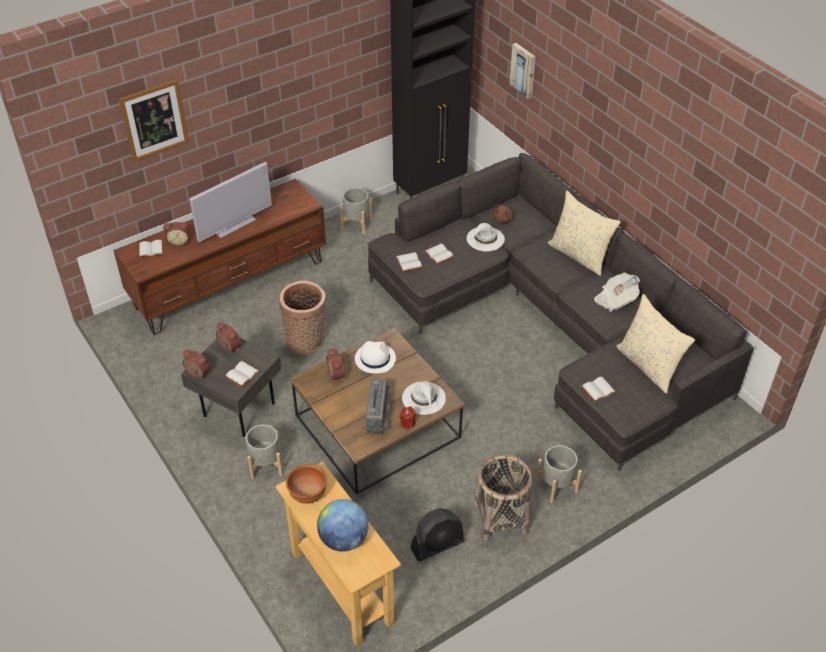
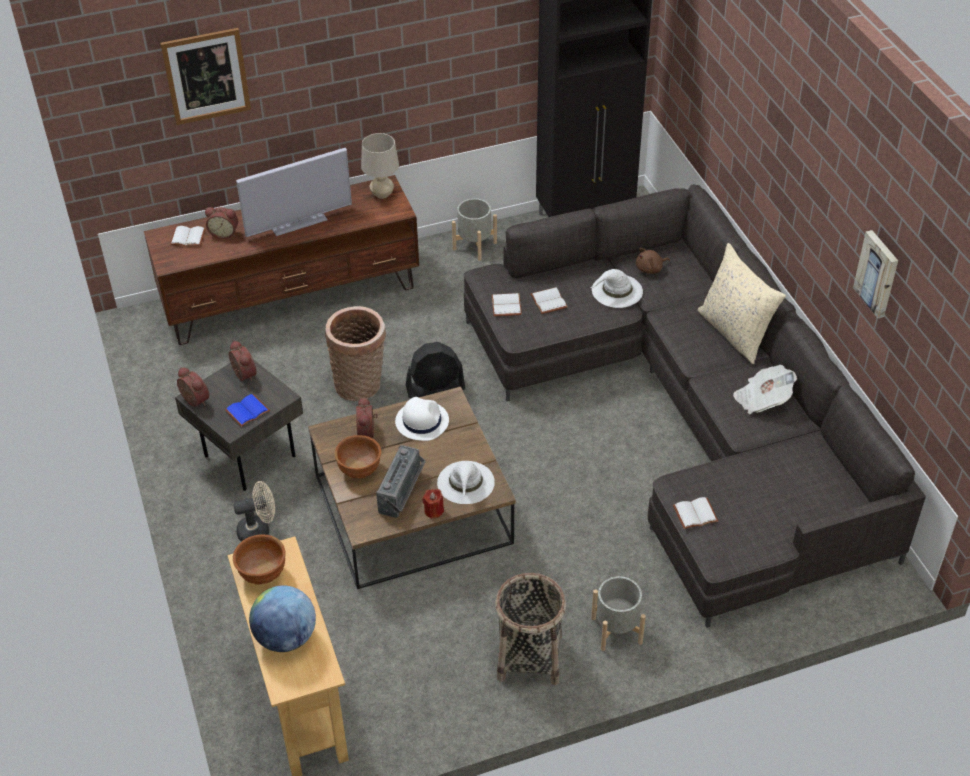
camera: 15 degrees right, 0 degrees up
(242, 375) = (247, 412): white book -> blue book
(266, 465) = (259, 530): grey planter -> beige fan
(291, 194) = (382, 194): none -> beige table lamp
(341, 403) = (360, 470): none -> brown bowl
(437, 545) = (436, 674): black fan -> black fan (435, 387)
(524, 70) = (708, 73): picture -> picture (878, 273)
(648, 366) = (775, 495): beige pillow -> none

